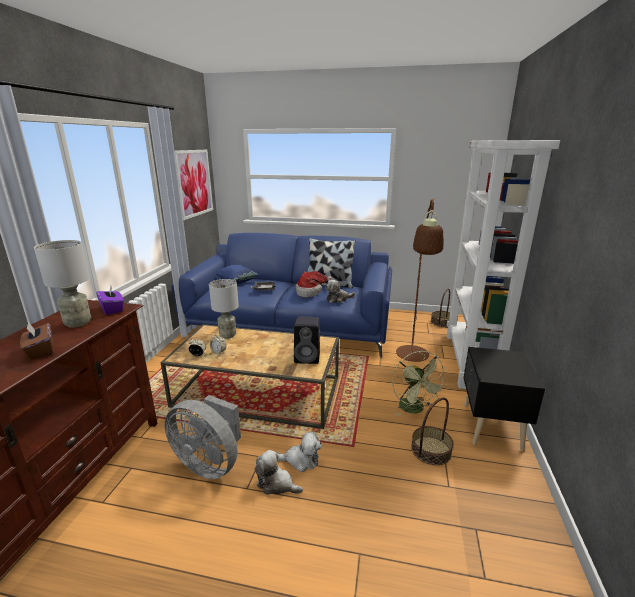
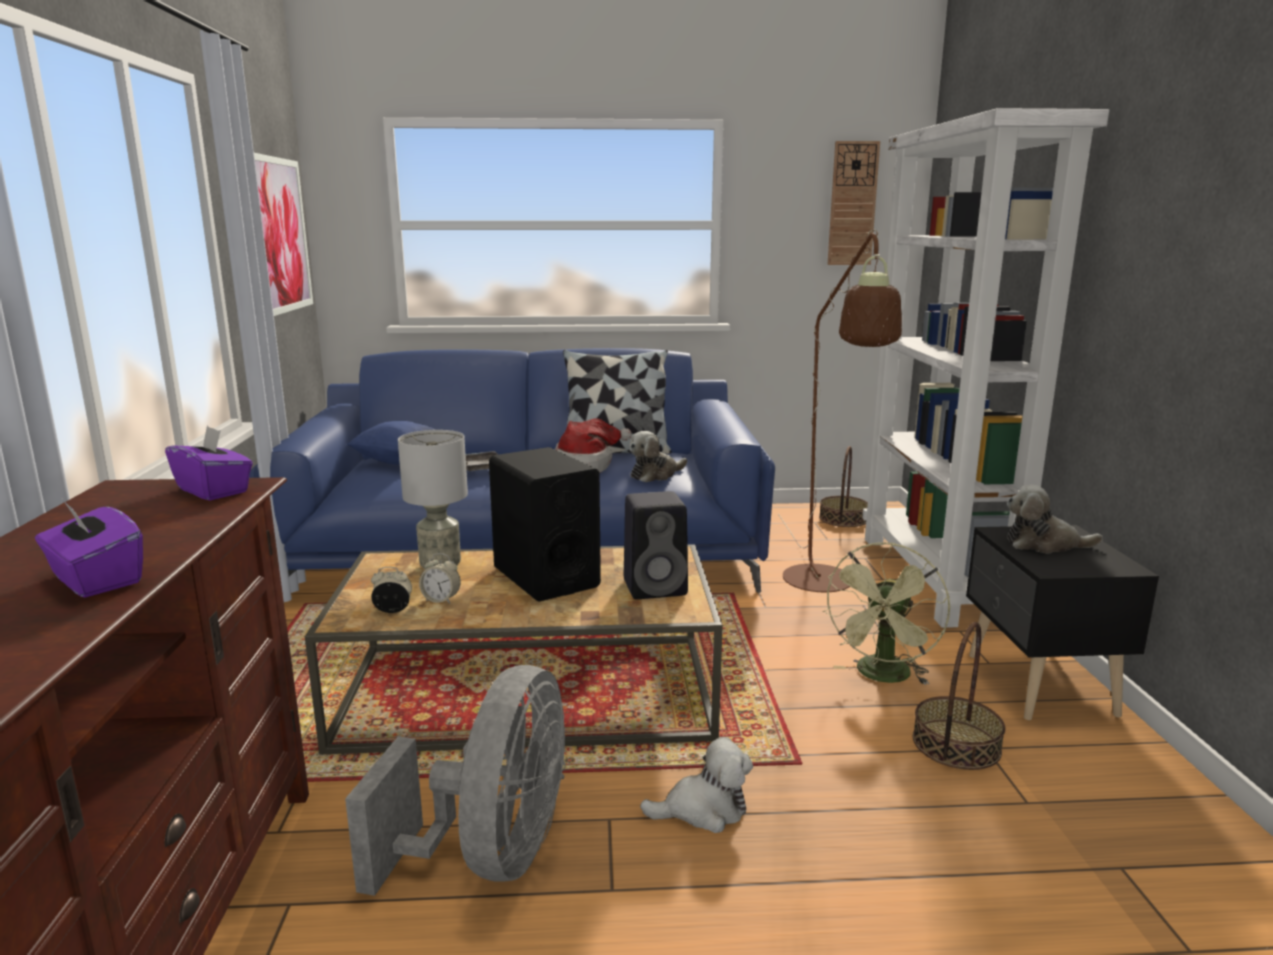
camera: 15 degrees left, 5 degrees down
(40, 351) = (95, 580): brown tissue box -> purple tissue box
(78, 323) = (146, 521): grey table lamp -> none
(210, 463) = (492, 855): grey fan -> grey fan turned 90 degrees counterclockwise
(265, 346) = (545, 577): none -> black speaker
(276, 484) = (676, 867): plush toy -> plush toy (1044, 544)
(415, 409) = (882, 677): green fan -> green fan turned 60 degrees clockwise
(460, 169) = (852, 204): none -> wall clock

